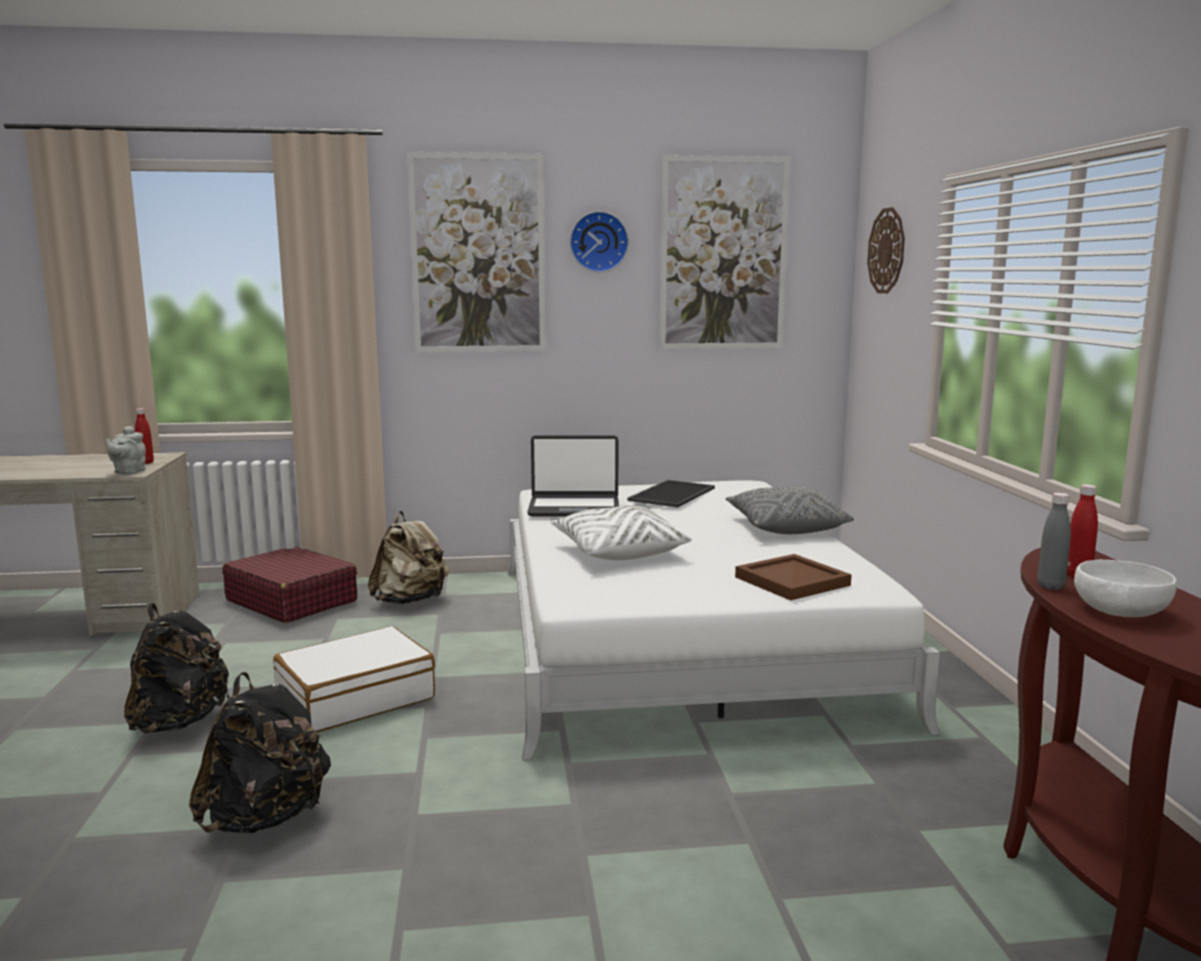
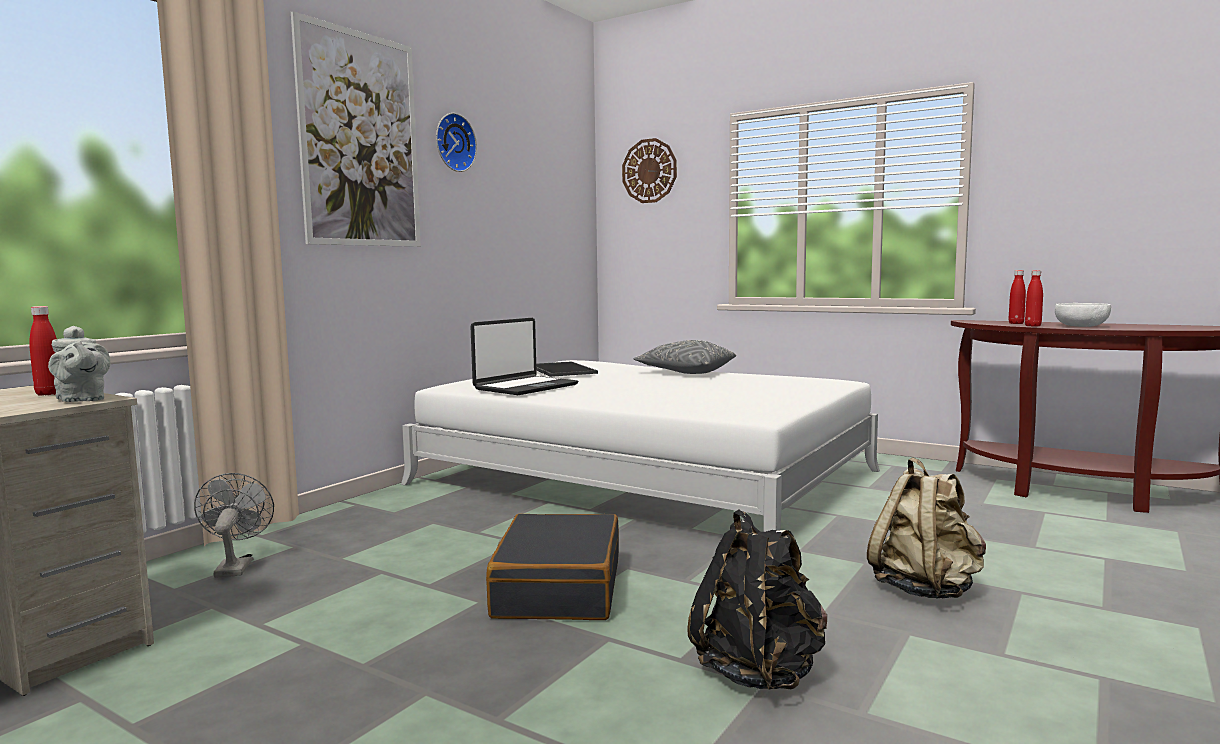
camera: 50 degrees left, 5 degrees down
(179, 722) = (457, 678): black backpack -> none
(291, 601) = (235, 566): red suitcase -> grey fan
(355, 698) = (557, 588): white suitcase -> black suitcase
(410, 601) = (375, 525): beige backpack -> beige backpack (925, 589)
(618, 551) = (664, 395): white pillow -> none
(723, 254) = (531, 166): picture -> none
(794, 581) = (799, 386): brown tray -> none
(1050, 587) = (1033, 326): grey bottle -> red bottle

